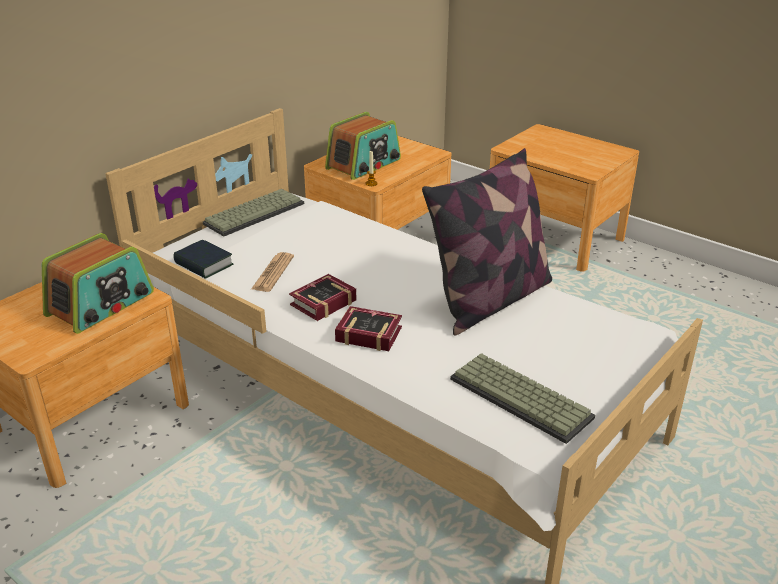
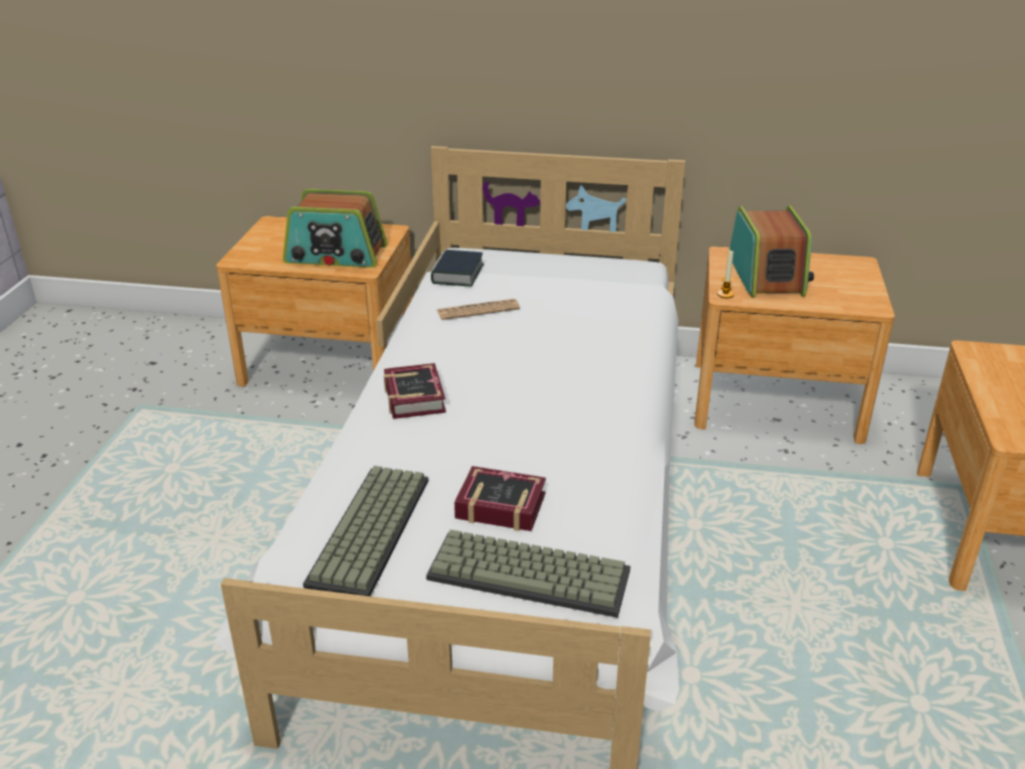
camera: 60 degrees right, 0 degrees up
(254, 213) = (586, 262): keyboard -> keyboard (531, 573)
(320, 303) = (447, 353): book -> book (497, 504)
(364, 164) = (767, 275): radio -> radio turned 105 degrees counterclockwise
(490, 300) = (561, 454): pillow -> none

